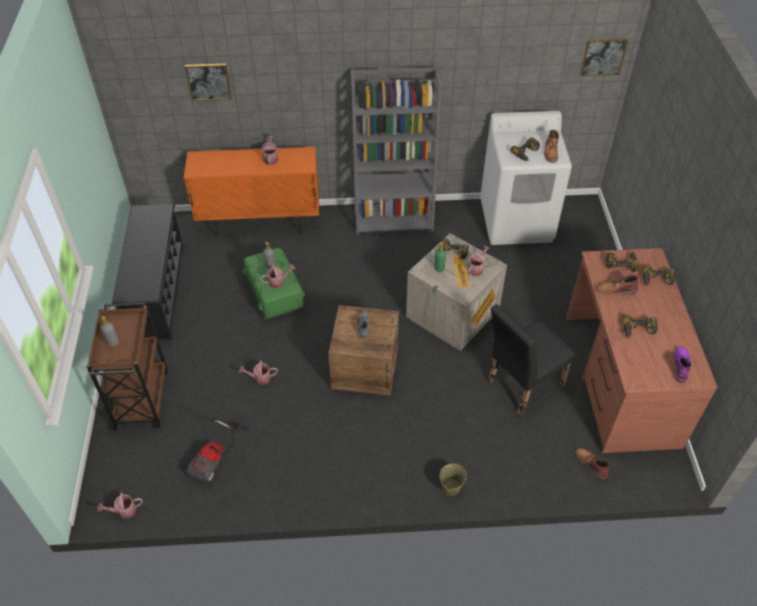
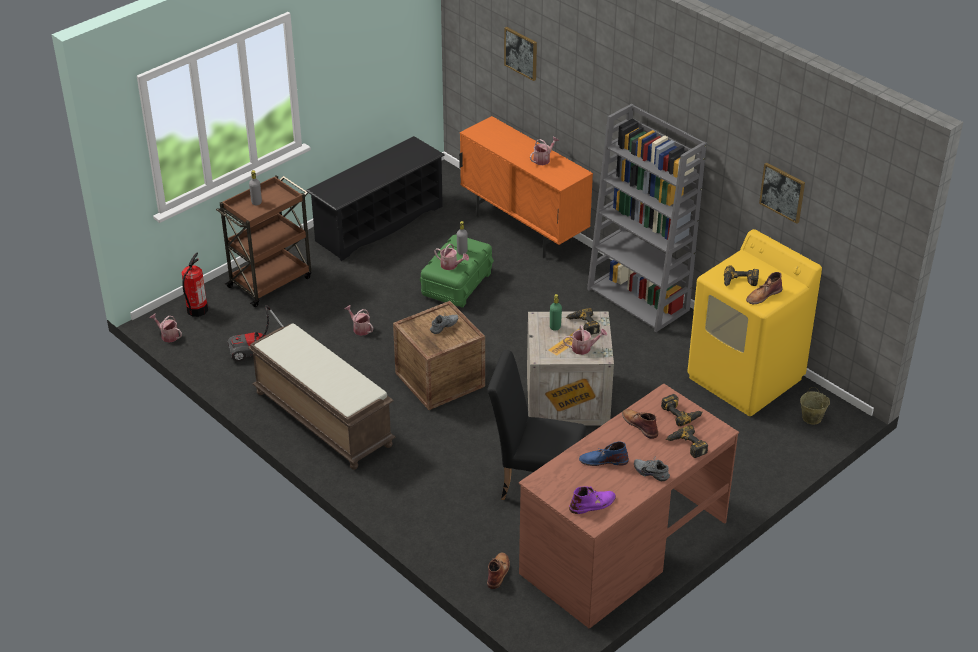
camera: 50 degrees right, 10 degrees down
(116, 469) = (197, 310): none -> fire extinguisher
(335, 467) = (321, 419): none -> brown bench
(451, 487) = (375, 495): beige bucket -> beige bucket (811, 418)
(517, 221) = (745, 378): white washing machine -> yellow washing machine
(603, 56) = (870, 222): picture -> picture (782, 192)
(638, 331) = (603, 460): power drill -> blue boot
(670, 314) = (652, 472): none -> grey shoe

